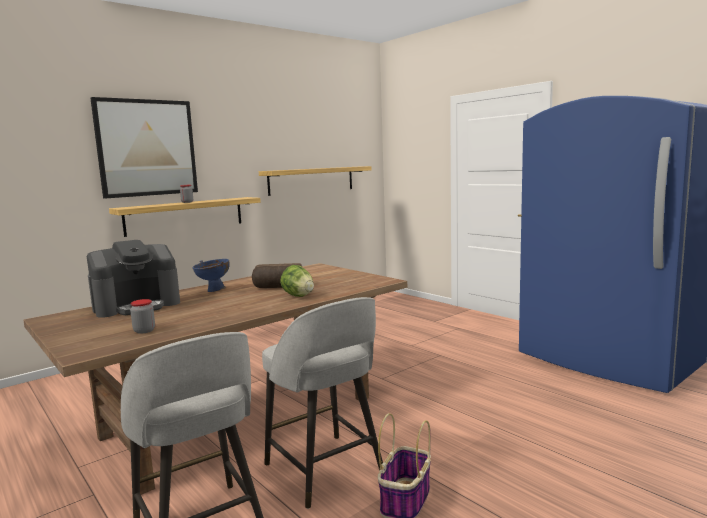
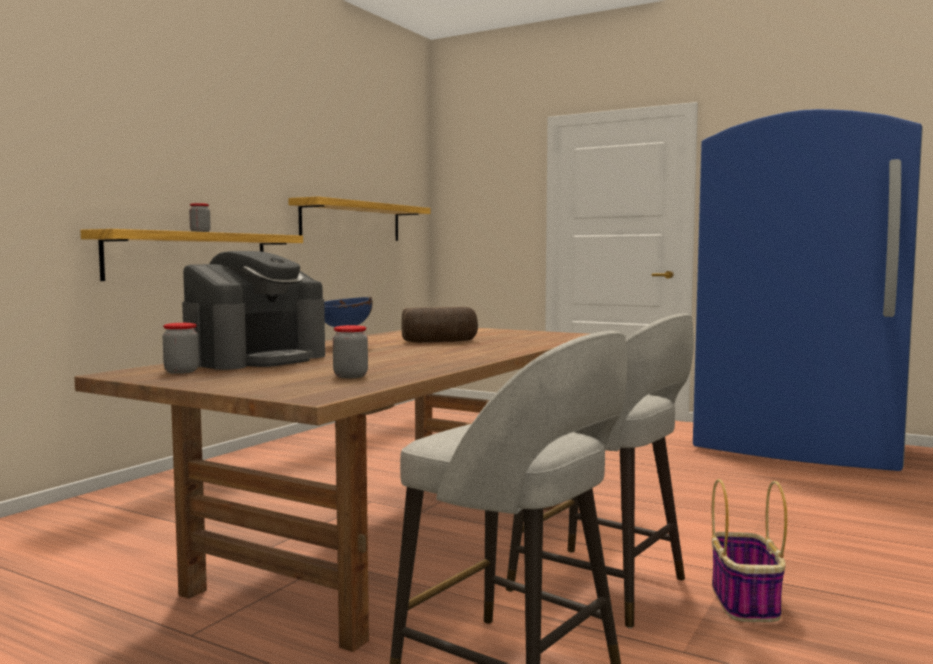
camera: 20 degrees left, 5 degrees down
(76, 318) = (181, 371): none -> jar
(147, 148) = (142, 137): picture -> none
(298, 296) = (496, 346): lettuce -> none

